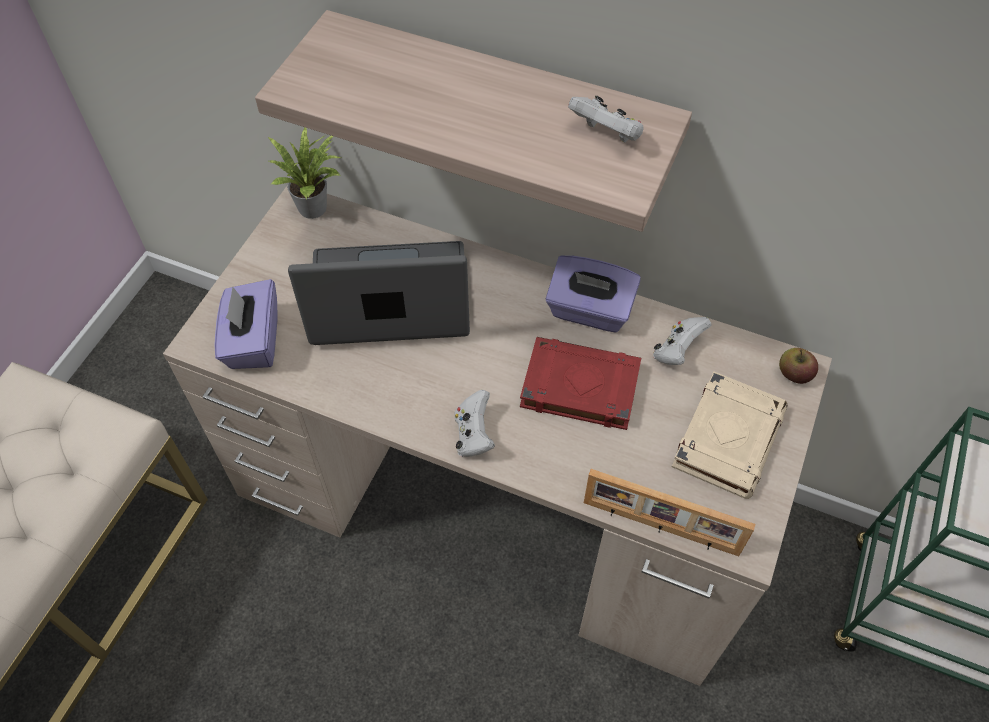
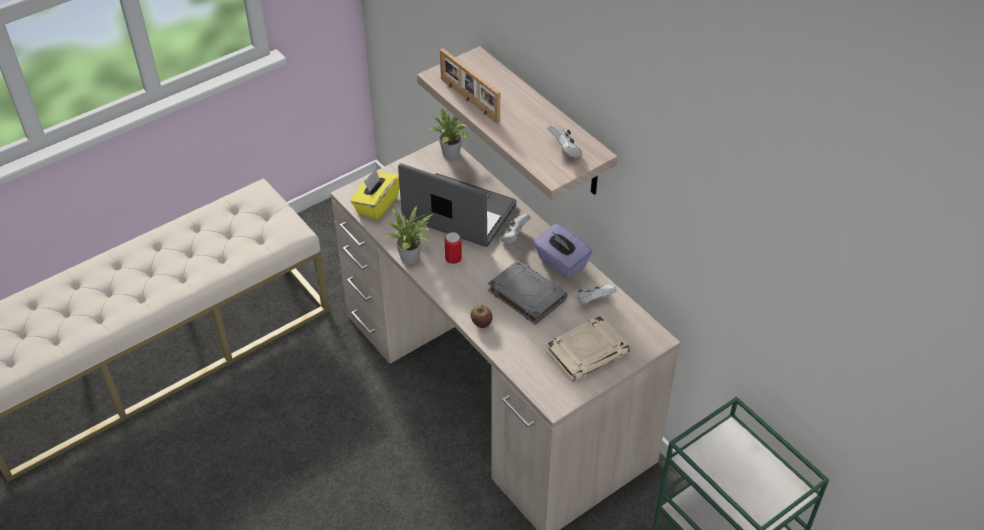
camera: 30 degrees right, 10 degrees down
(253, 341) = (377, 205): purple tissue box -> yellow tissue box
(368, 405) = (412, 257): none -> potted plant
(433, 379) = (453, 259): none -> can
(473, 435) = (455, 293): white game controller -> white game controller (514, 237)
(578, 387) = (526, 295): red book -> grey book
(660, 528) = (516, 374): picture frame -> picture frame (468, 100)
(794, 374) = (650, 340): apple -> apple (481, 323)

